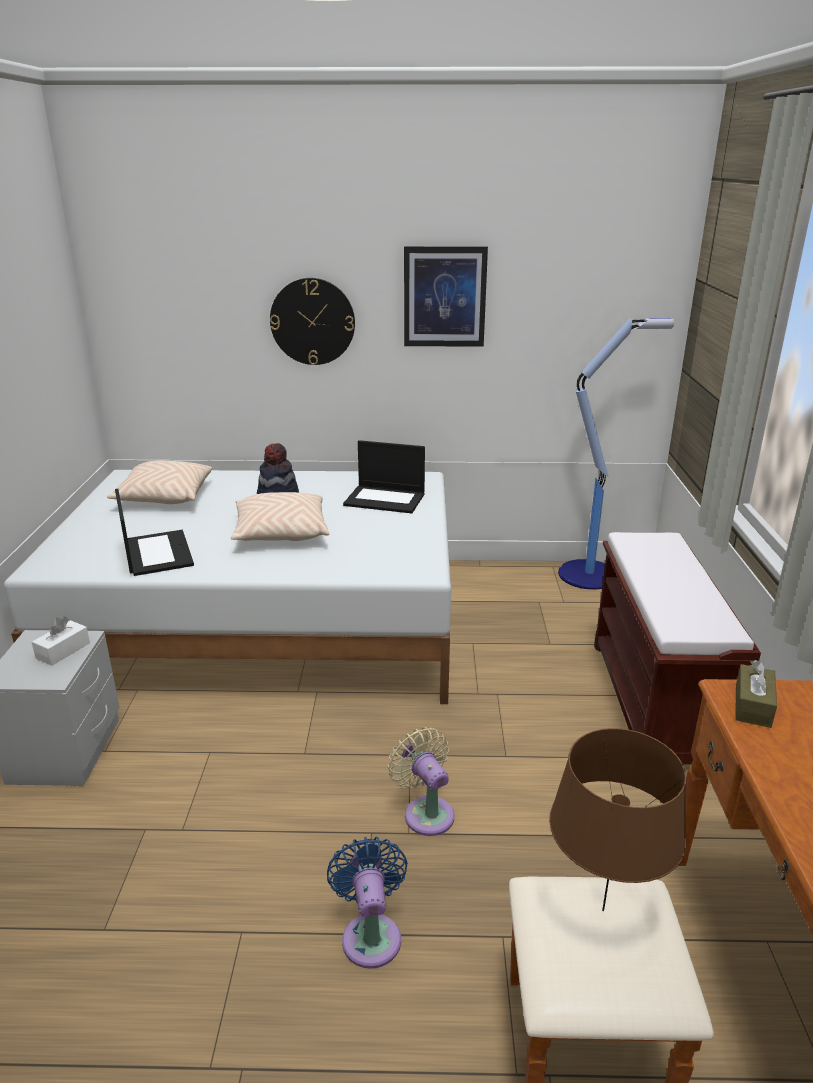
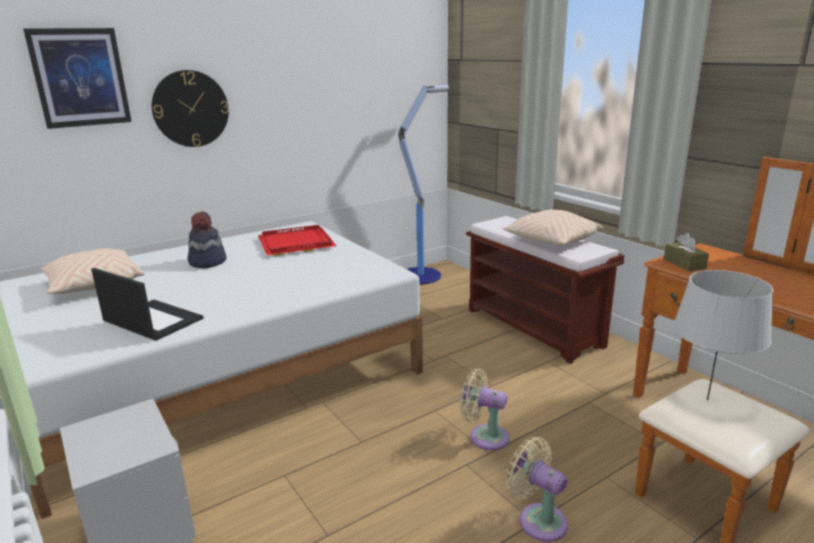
camera: 35 degrees left, 5 degrees down
(63, 651) = (132, 426): white tissue box -> none
(281, 533) = (247, 280): beige pillow -> beige pillow (551, 241)
(371, 934) = (538, 519): blue fan -> beige fan
(386, 499) = (297, 243): laptop -> red tray
(444, 297) = (295, 80): picture -> picture (80, 78)
(602, 911) = (707, 400): brown table lamp -> grey table lamp

